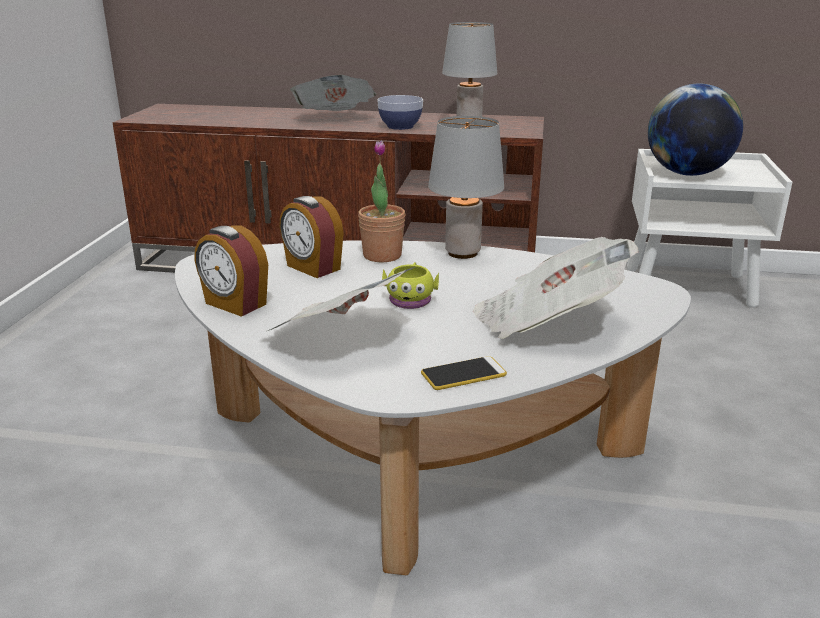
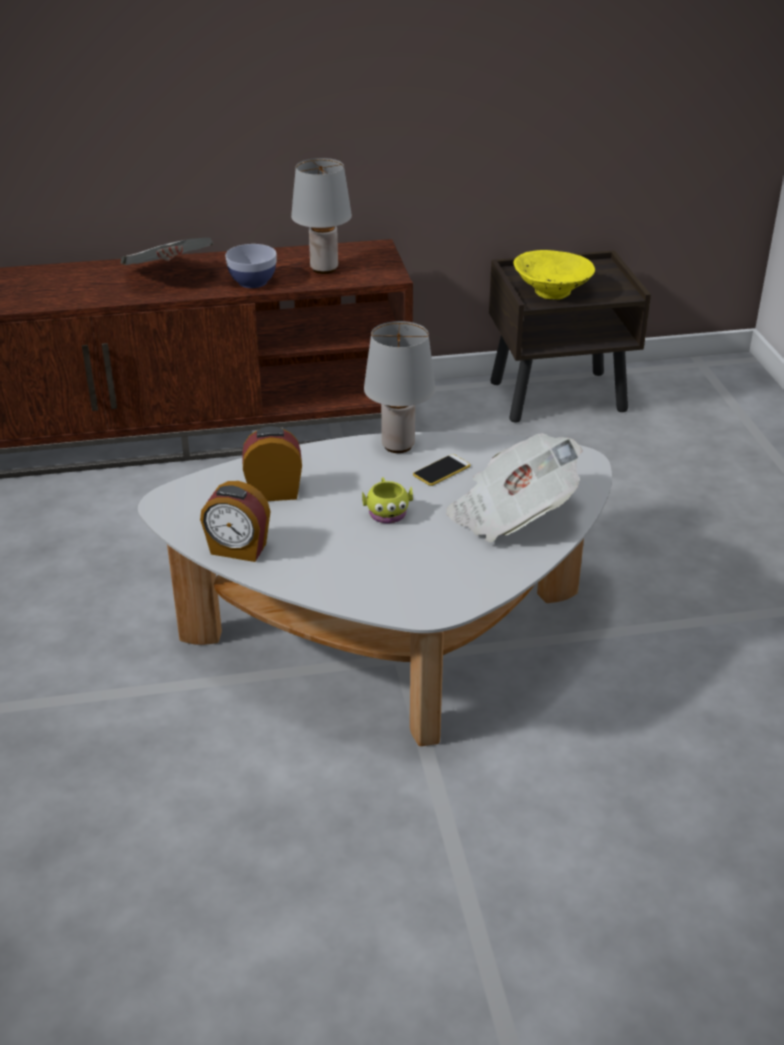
camera: 20 degrees left, 10 degrees up
(312, 268) = (274, 491): alarm clock -> alarm clock turned 150 degrees clockwise
(337, 338) = (355, 567): newspaper -> none
(382, 255) = (327, 463): potted plant -> none
(463, 374) = (475, 581): phone -> phone (441, 471)
(687, 173) = (551, 292): globe -> yellow bowl
(690, 287) = (559, 396): white nightstand -> brown nightstand

